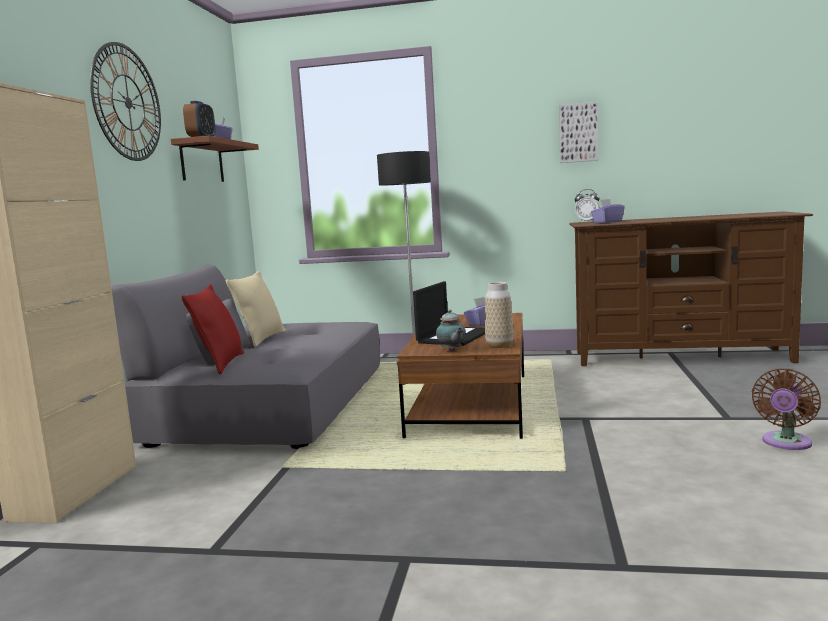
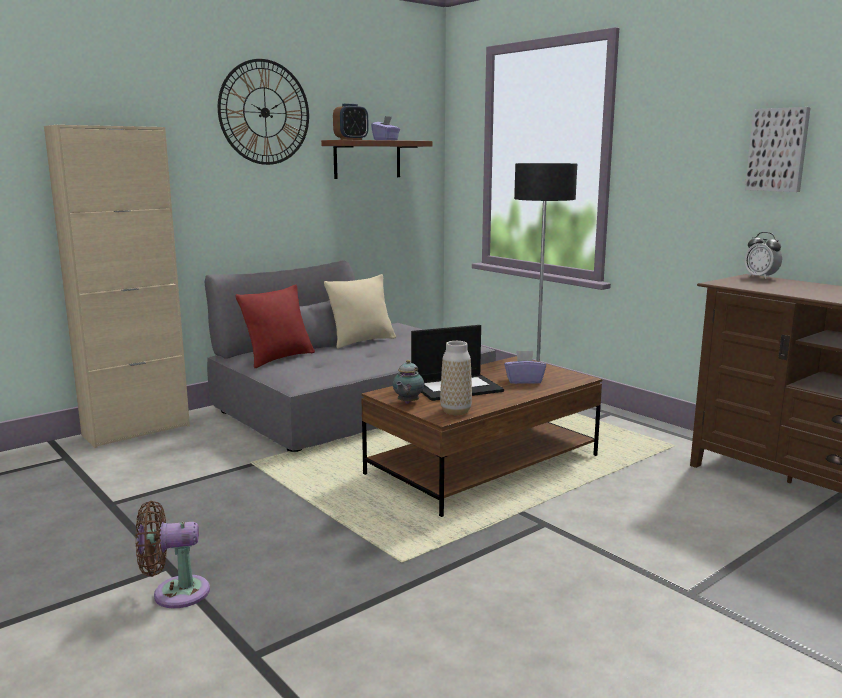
camera: 40 degrees right, 5 degrees up
(607, 222) = (760, 285): purple tissue box -> none
(785, 443) = (673, 652): brown fan -> brown fan (175, 593)

